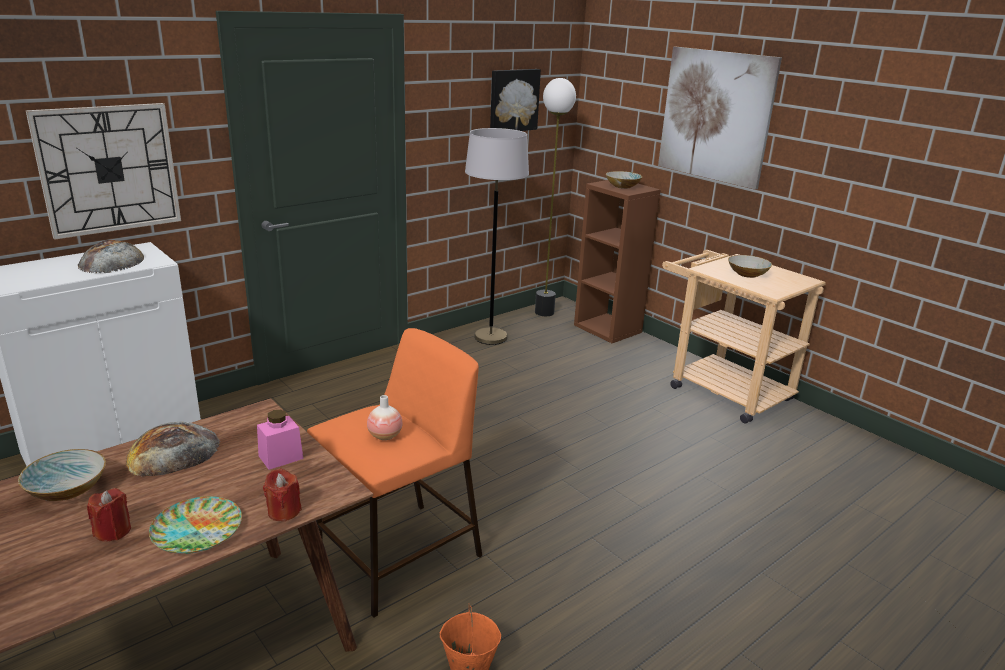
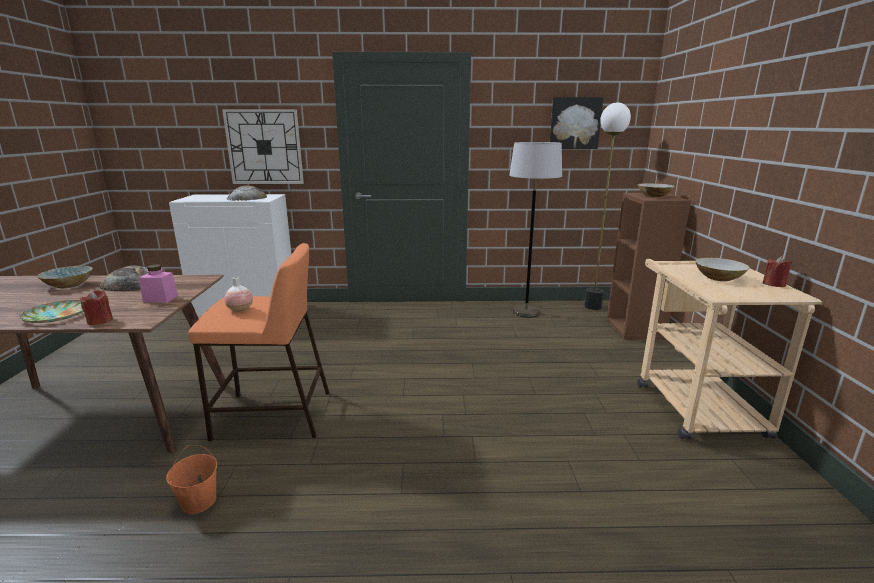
camera: 40 degrees right, 5 degrees down
(113, 531) = (38, 304): red candle -> red candle (774, 284)
(715, 116) = (740, 119): picture -> none

